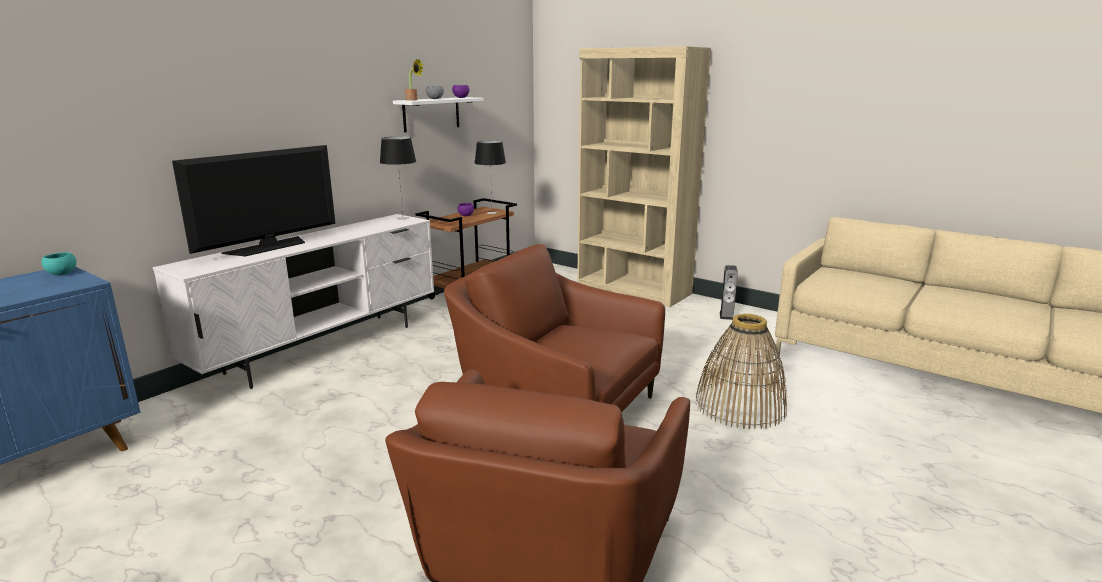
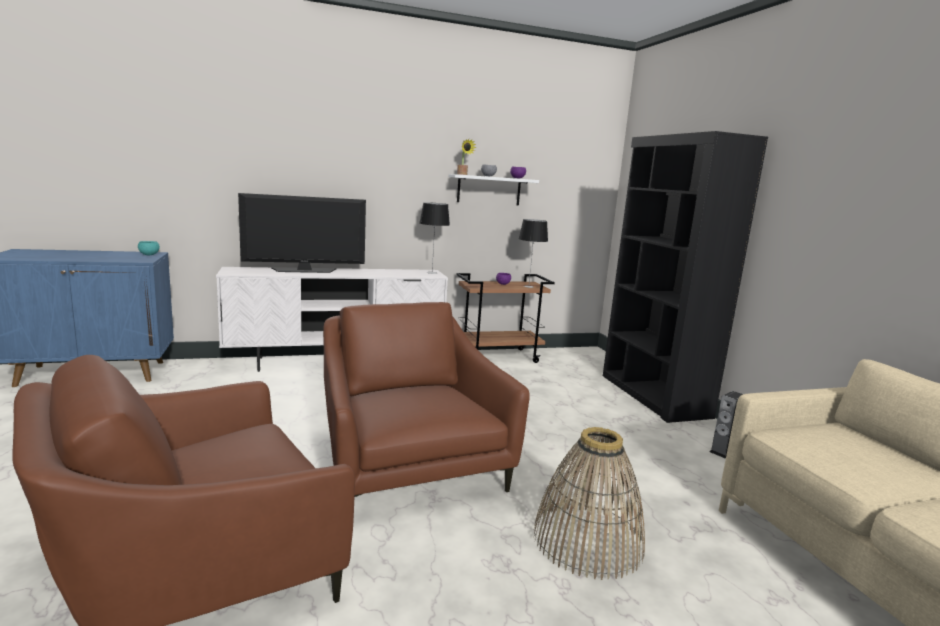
camera: 35 degrees right, 5 degrees down
(633, 289) = (653, 396): beige bookcase -> black bookcase

